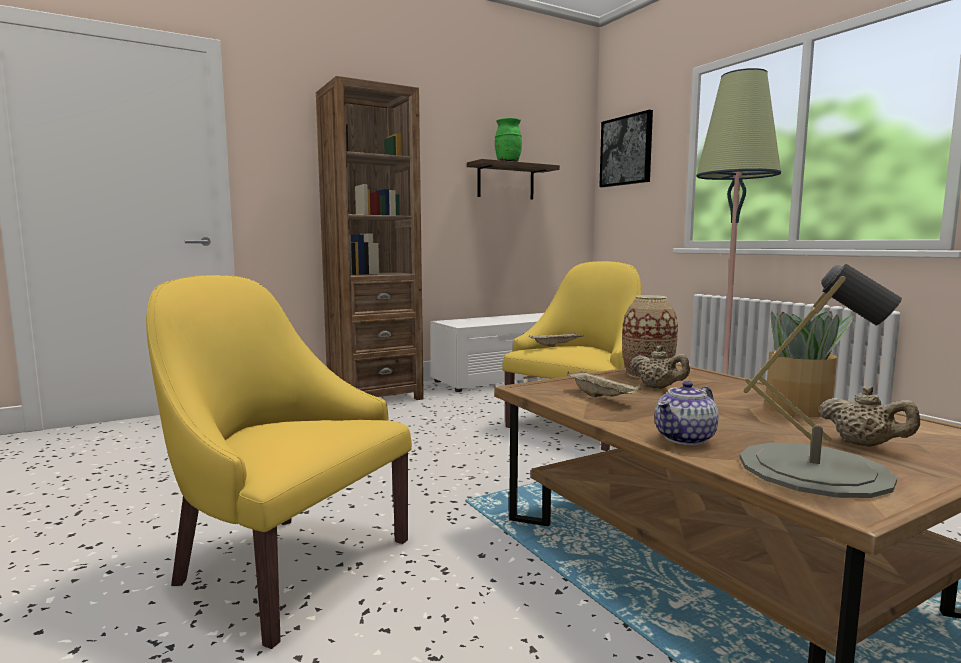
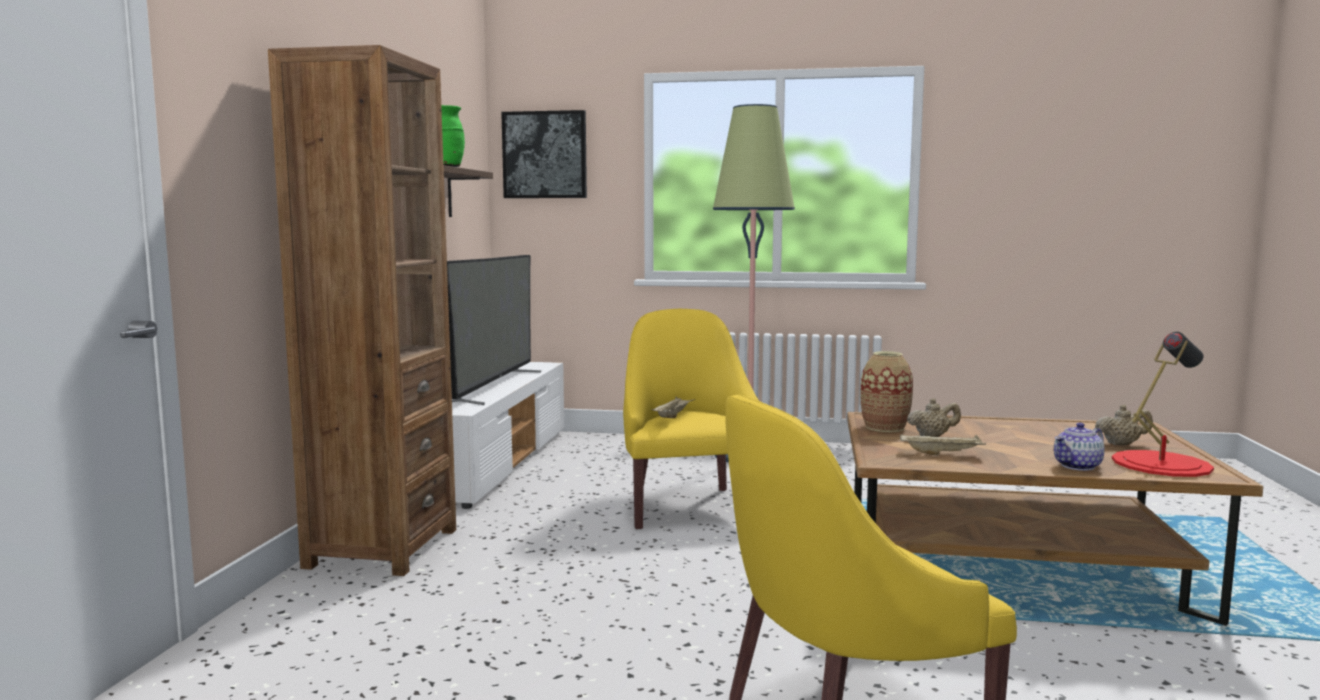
camera: 50 degrees left, 0 degrees up
(529, 318) = (494, 386): none -> television
(686, 438) = (1078, 466): teapot -> teapot turned 60 degrees clockwise
(799, 409) = (1033, 430): potted plant -> none
(814, 469) = (1161, 464): grey table lamp -> red table lamp

